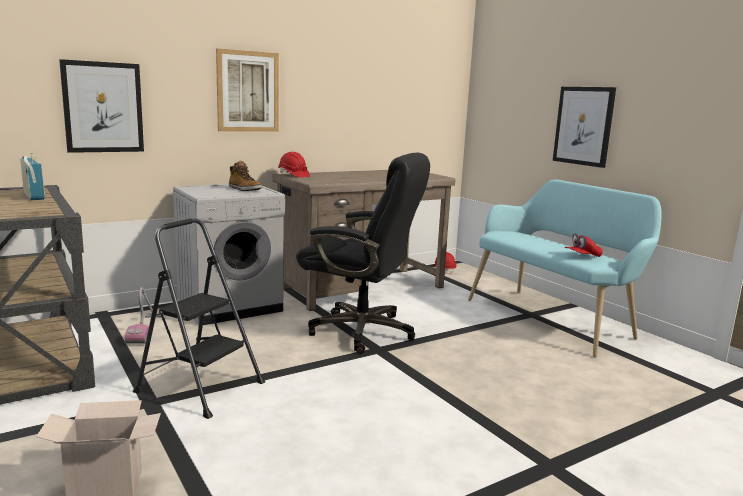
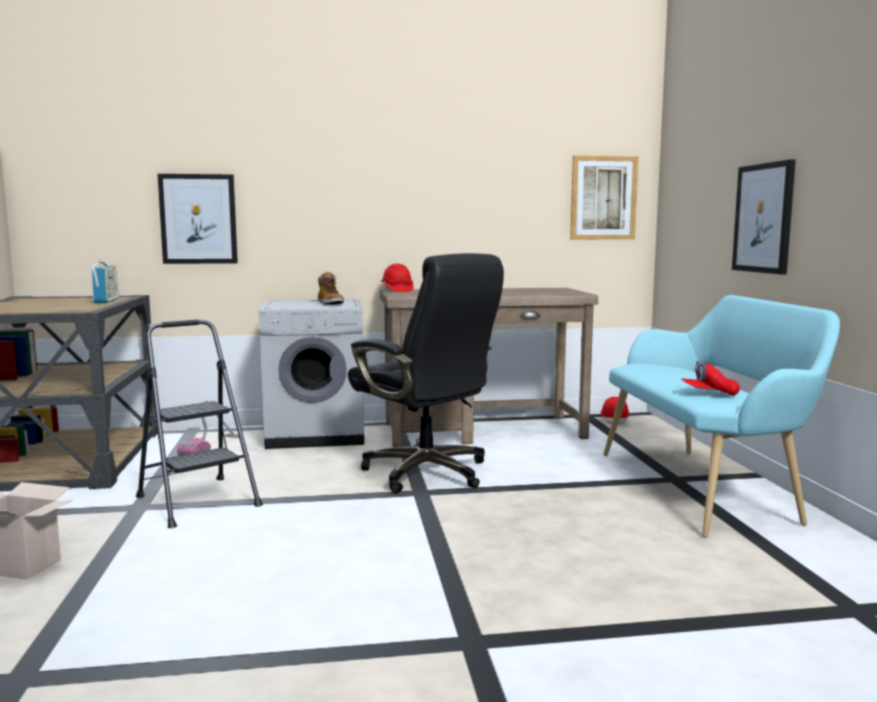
camera: 25 degrees right, 5 degrees down
(248, 91) = (352, 198): picture -> picture (603, 198)

